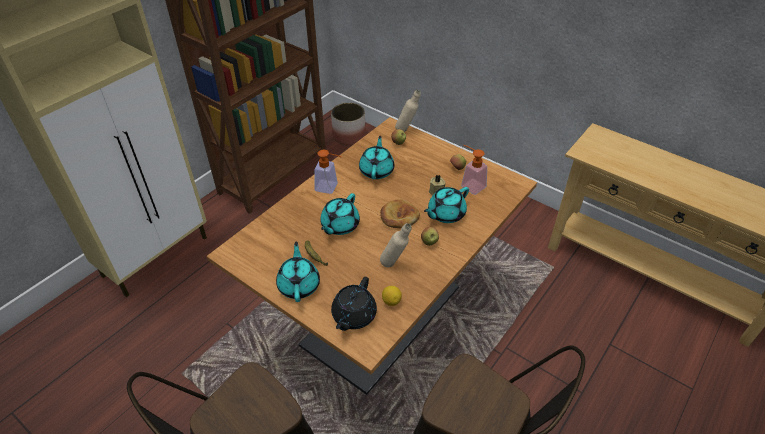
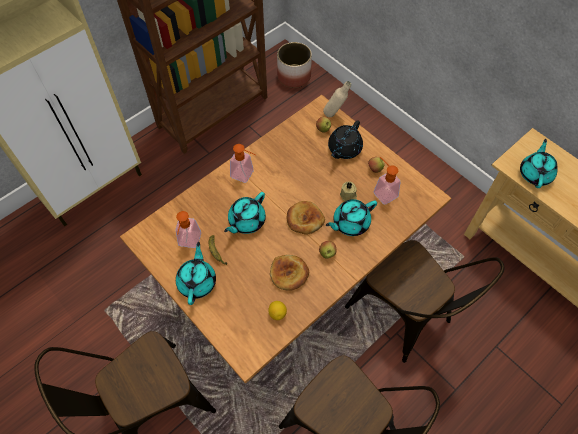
camera: 10 degrees right, 15 degrees up
(282, 252) = (188, 243): none -> soap dispenser
(353, 315) = (240, 323): black teapot -> black teapot (344, 149)
(377, 170) = (294, 161): turquoise teapot -> turquoise teapot (535, 173)
(394, 264) = (289, 273): beige bottle -> bread
(511, 332) = (405, 318): none -> brown chair

